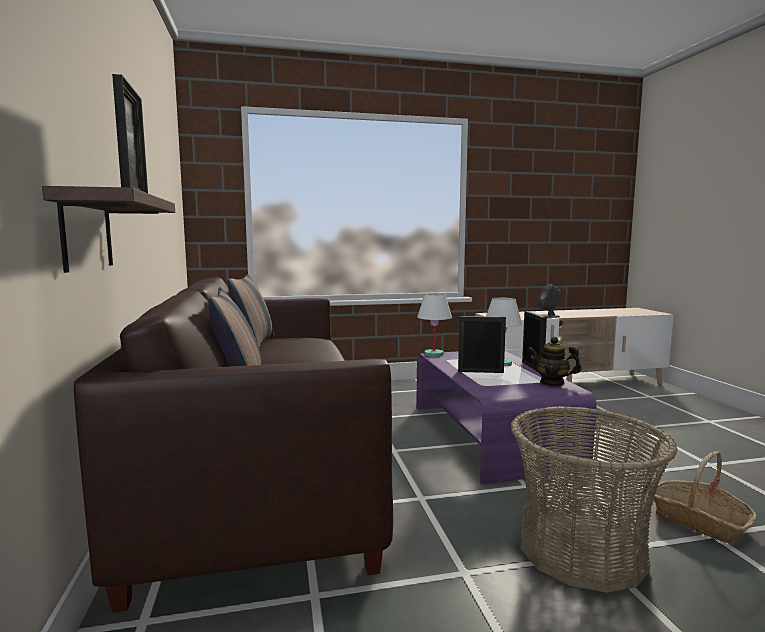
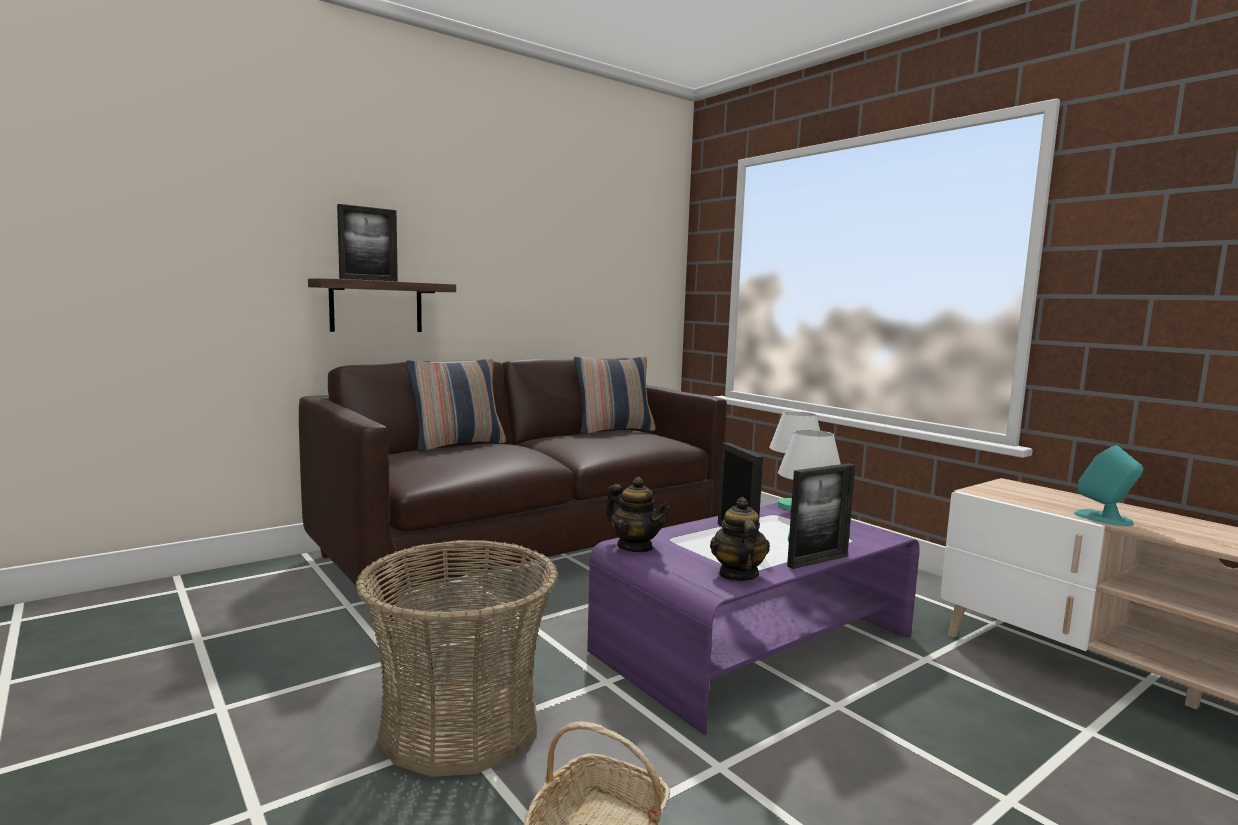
camera: 65 degrees right, 0 degrees up
(497, 394) = (635, 547): none -> teapot
(549, 316) = (1104, 518): grey speaker -> turquoise speaker

